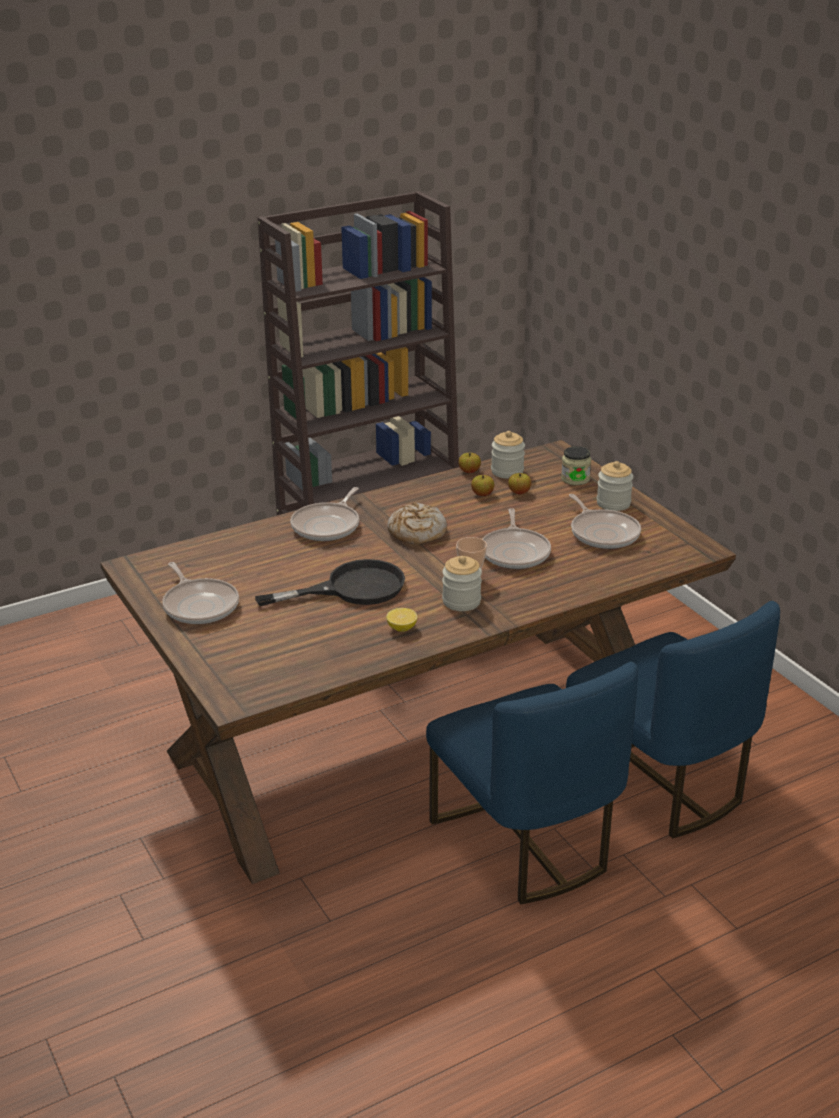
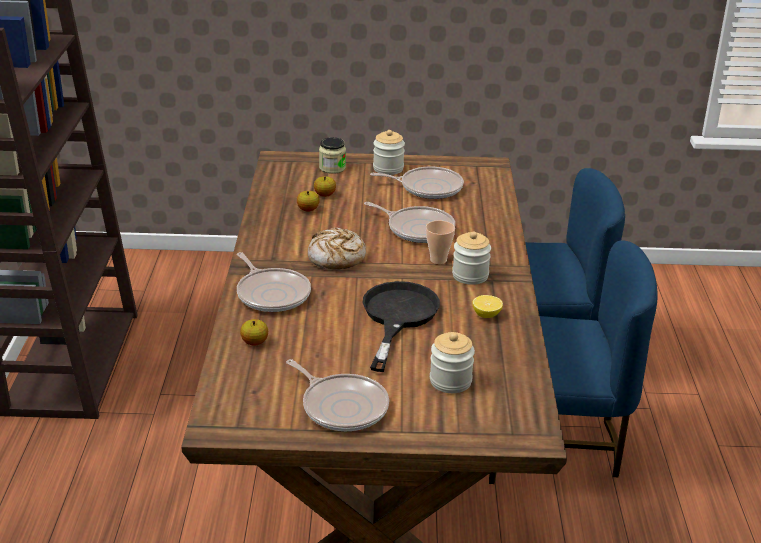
camera: 60 degrees left, 0 degrees up
(200, 605) = (342, 406): frying pan -> frying pan turned 45 degrees clockwise
(469, 471) = (261, 201): apple -> apple (254, 342)
(507, 471) = (283, 187): jar -> jar (450, 381)

